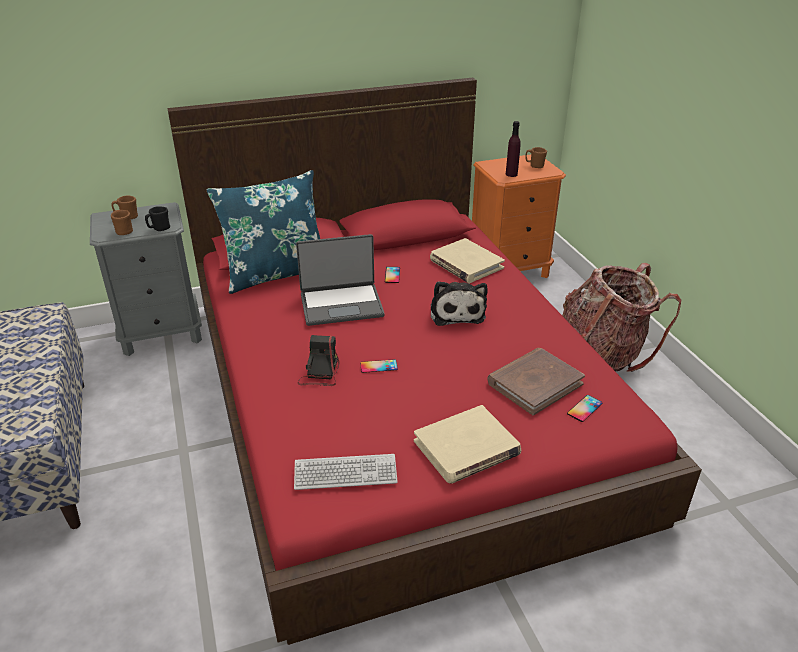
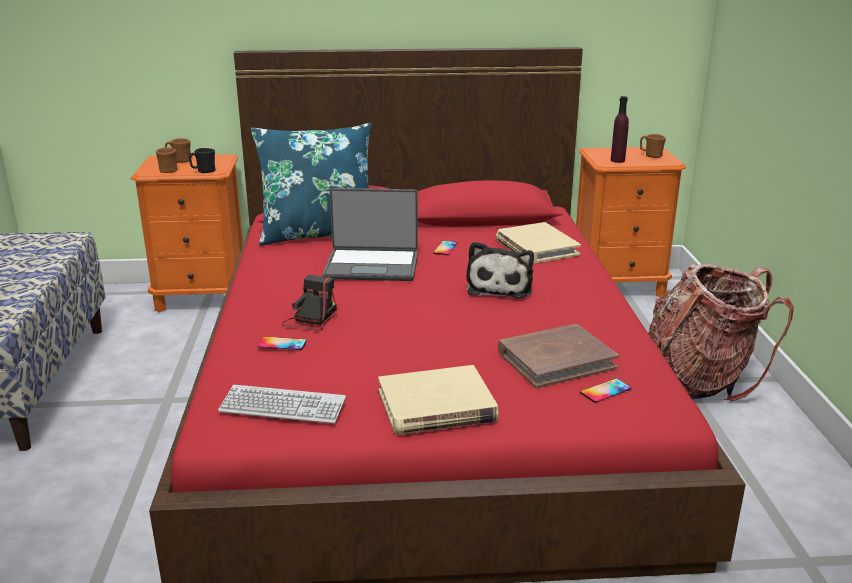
camera: 15 degrees right, 10 degrees down
(161, 333) = (202, 297): grey nightstand -> orange nightstand
(378, 366) = (379, 321): phone -> phone (282, 344)

